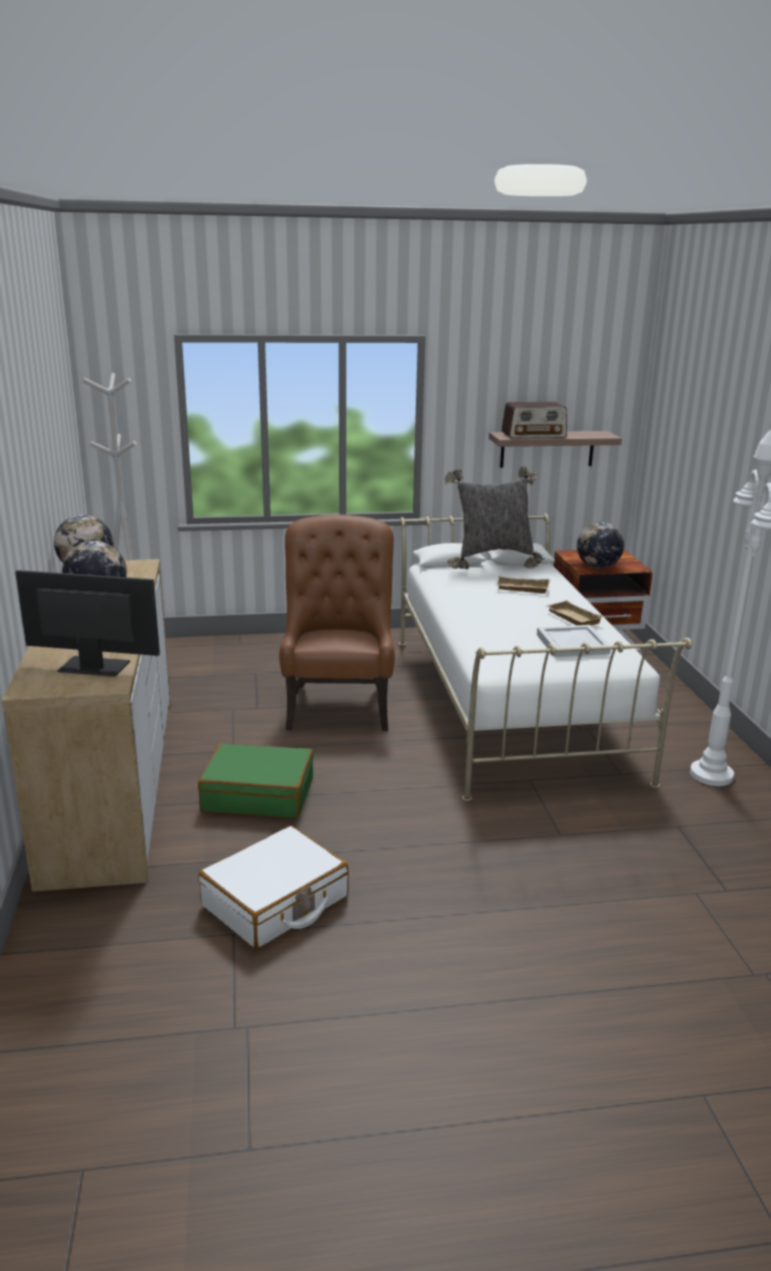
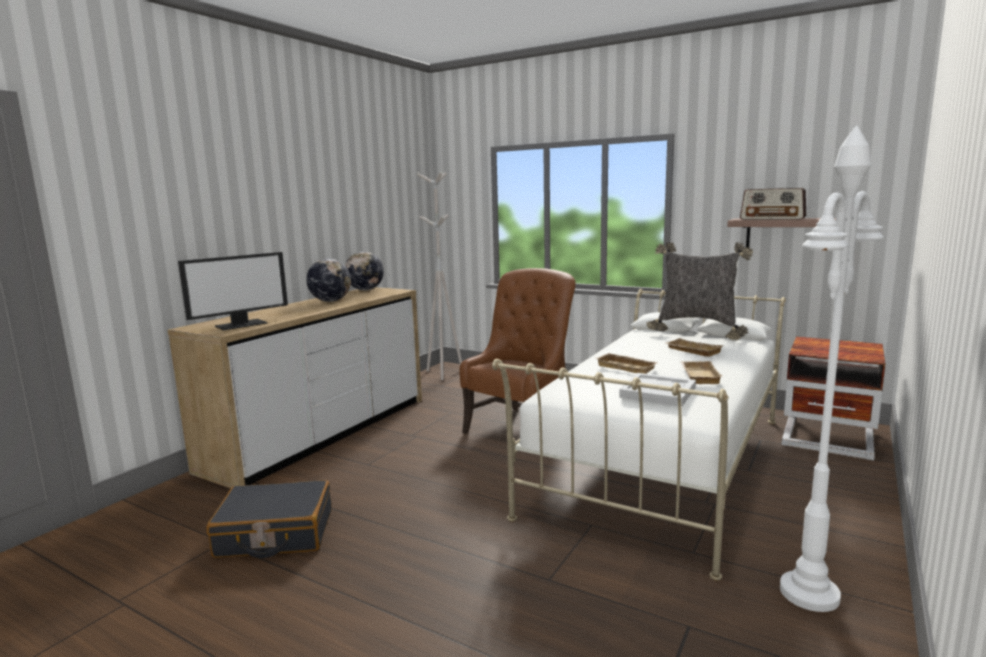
camera: 40 degrees right, 10 degrees down
(92, 667) = (241, 324): monitor -> monitor turned 90 degrees clockwise
(258, 795) = (380, 465): green suitcase -> none
(275, 902) = (275, 534): white suitcase -> black suitcase
(505, 621) = (627, 367): none -> beige tray
(597, 567) = (820, 352): globe -> none

